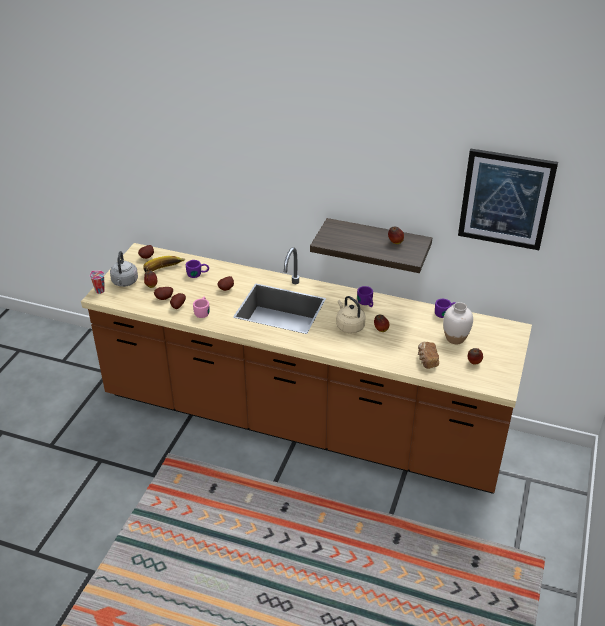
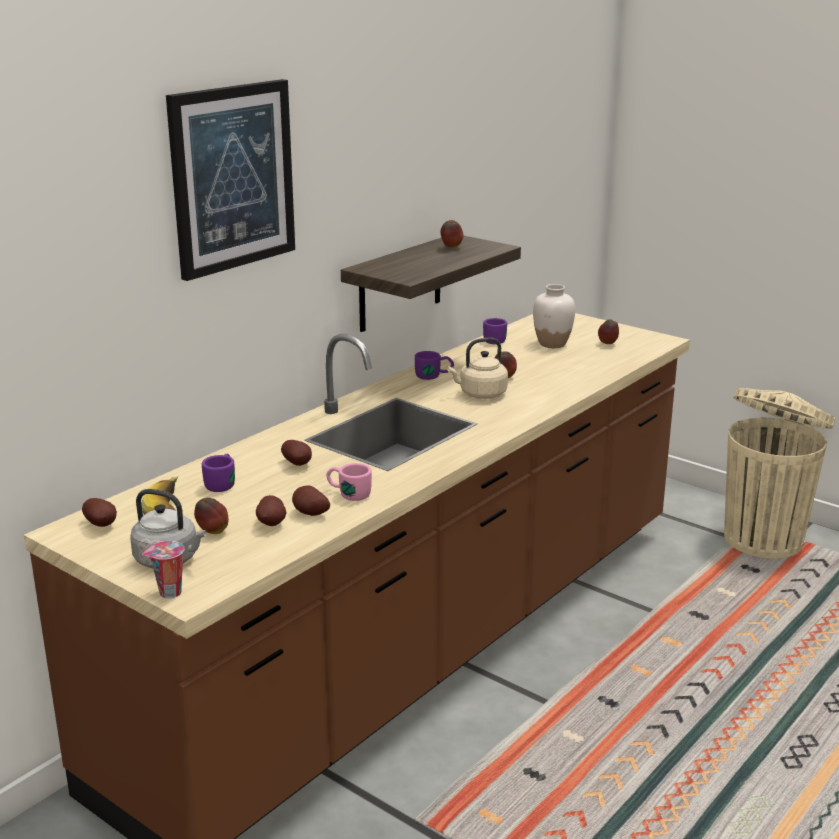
camera: 70 degrees left, 15 degrees down
(426, 360) = (589, 365): bread -> none
(506, 199) = (512, 134): picture -> picture (232, 177)
(527, 567) = (764, 539): none -> beige trash can

